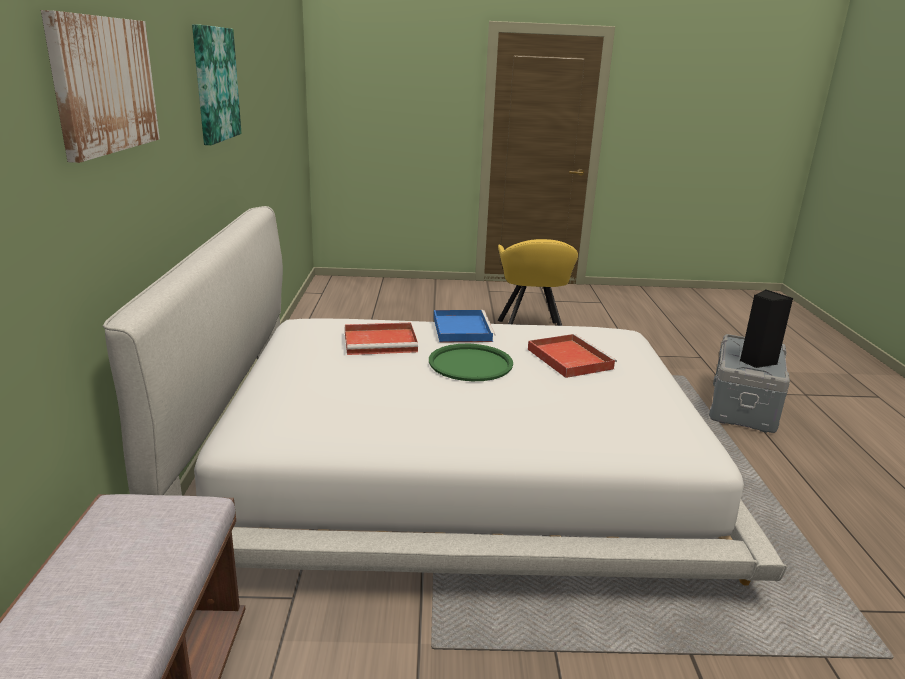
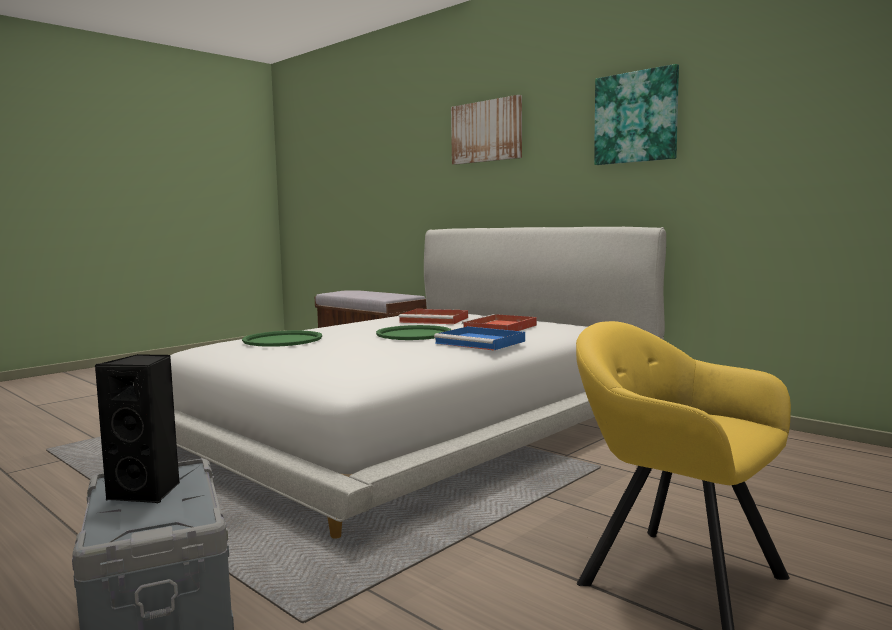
camera: 135 degrees right, 15 degrees down
(568, 358) = (354, 350): red tray -> red tray (435, 320)
(602, 409) = (283, 340): none -> green tray

